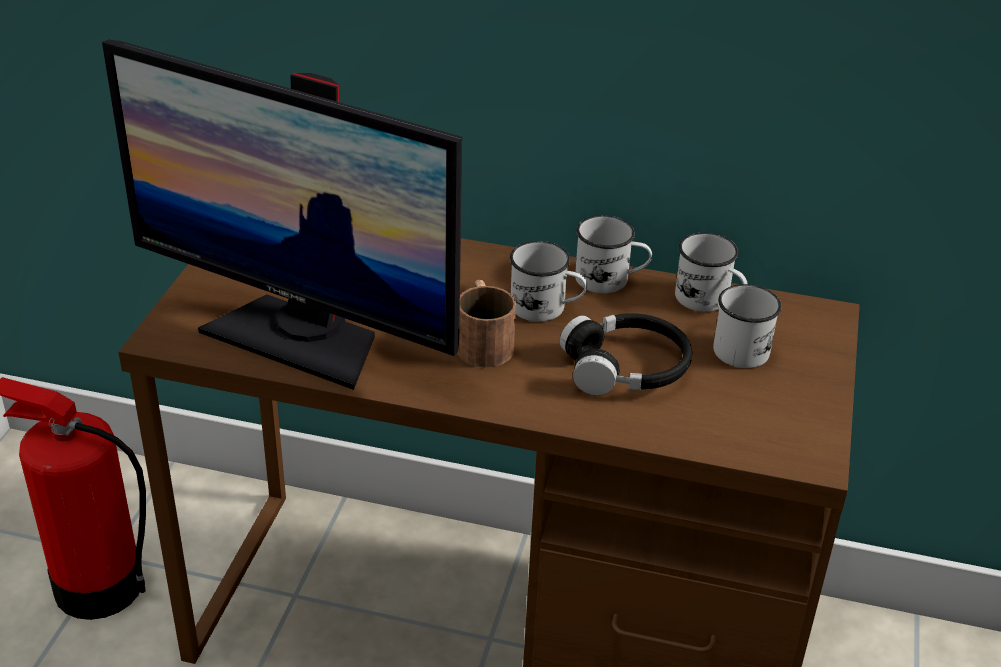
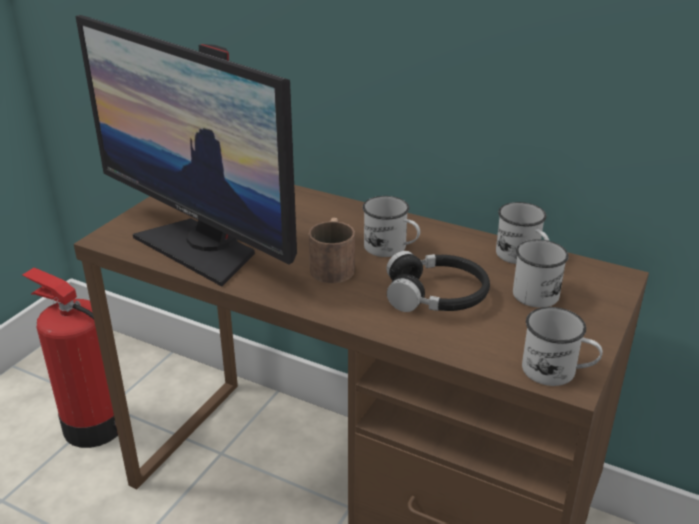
camera: 15 degrees right, 5 degrees down
(610, 280) = (448, 235): white mug -> white mug (557, 372)

